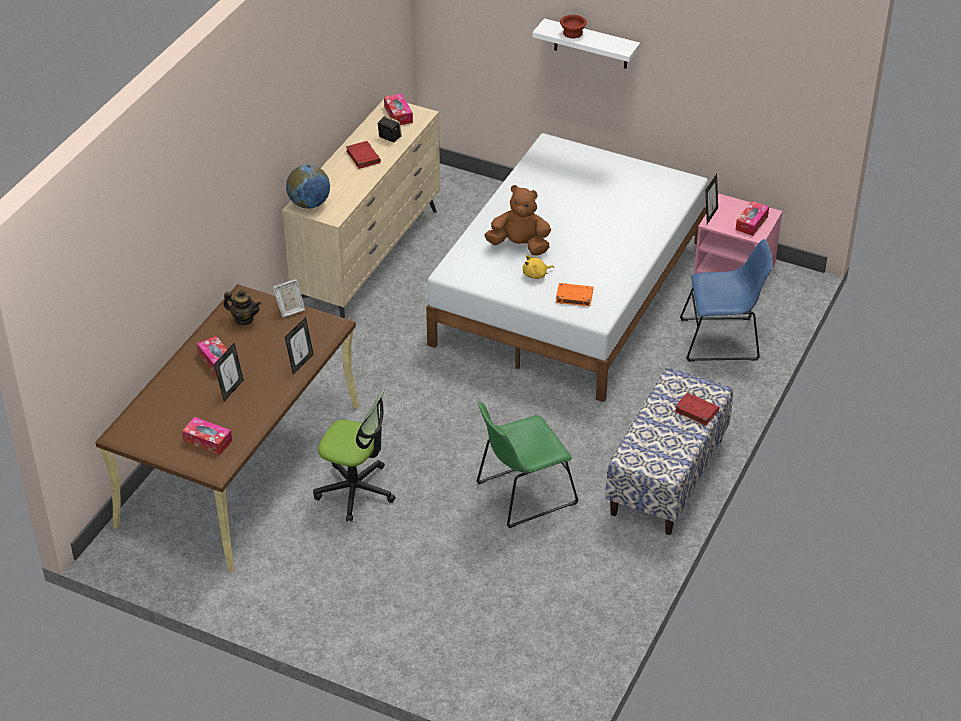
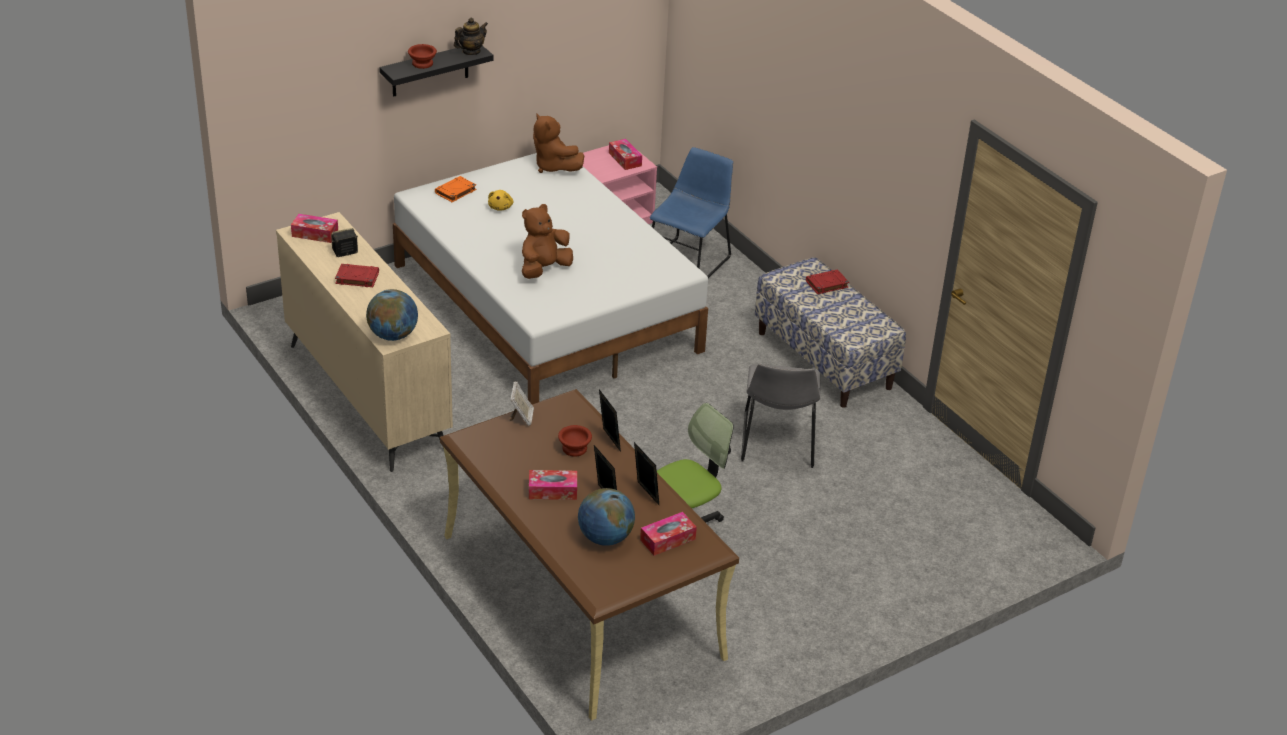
camera: 60 degrees left, 5 degrees down
(184, 409) = (605, 538): none -> globe
(244, 319) = (505, 450): teapot -> teapot (471, 51)
(276, 351) = (575, 449): none -> brown bowl
(522, 494) = (778, 443): green chair -> grey chair
(536, 275) = (593, 277): yellow plush toy -> yellow plush toy (500, 207)
(573, 297) = (644, 271): orange book -> orange book (455, 192)
(591, 44) = (430, 70): white shelf -> black shelf
(671, 188) = (553, 167): none -> brown plush toy
(710, 215) = (593, 172): picture frame -> picture frame (645, 494)

